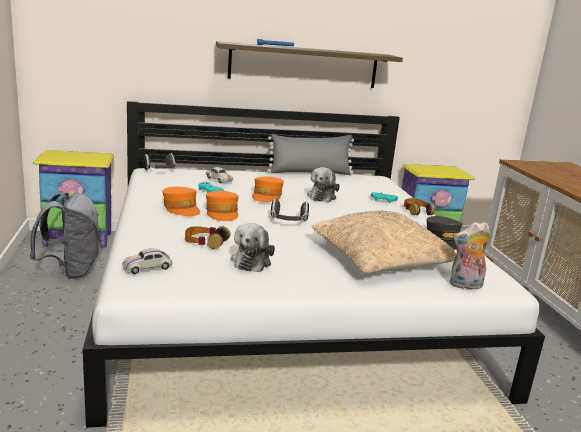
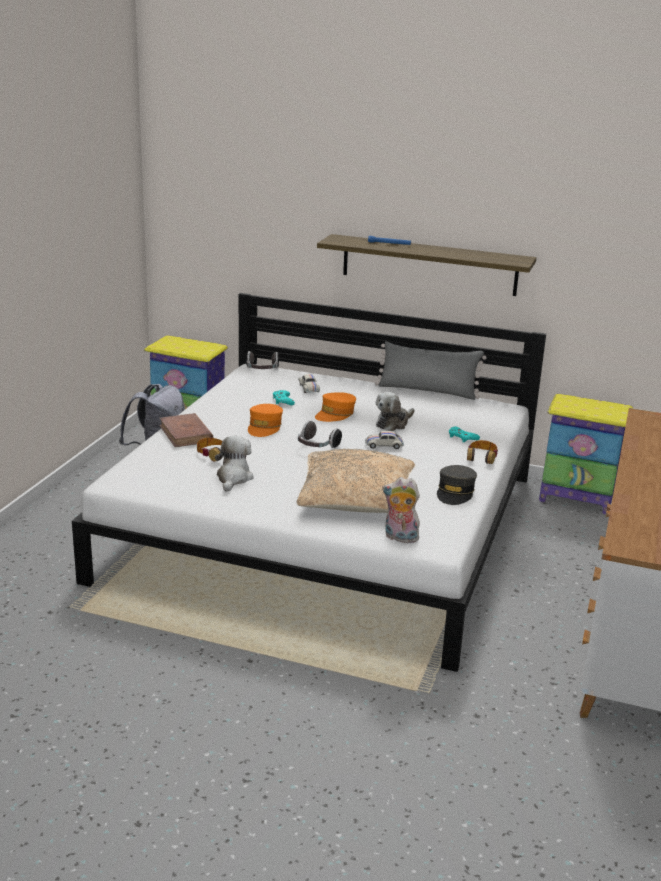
camera: 30 degrees right, 5 degrees up
(147, 267) = (143, 467): white toy car -> white toy car (384, 445)
(153, 228) = (186, 434): none -> brown book
(181, 208) = (232, 417): orange cap -> none
(252, 261) = (233, 478): plush toy -> plush toy turned 150 degrees clockwise

